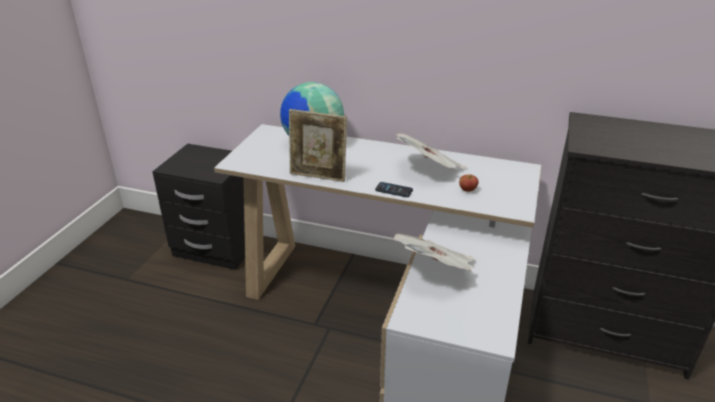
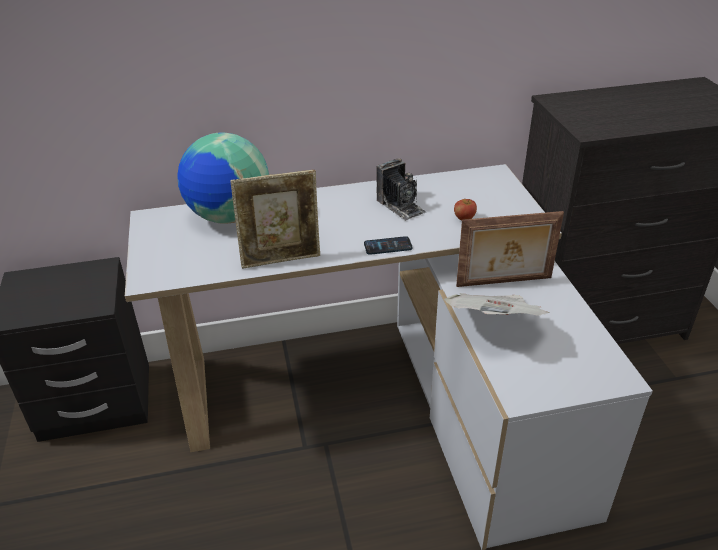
camera: 30 degrees left, 5 degrees up
(429, 169) = (400, 206): newspaper -> camera
(472, 246) = (504, 283): none -> picture frame

